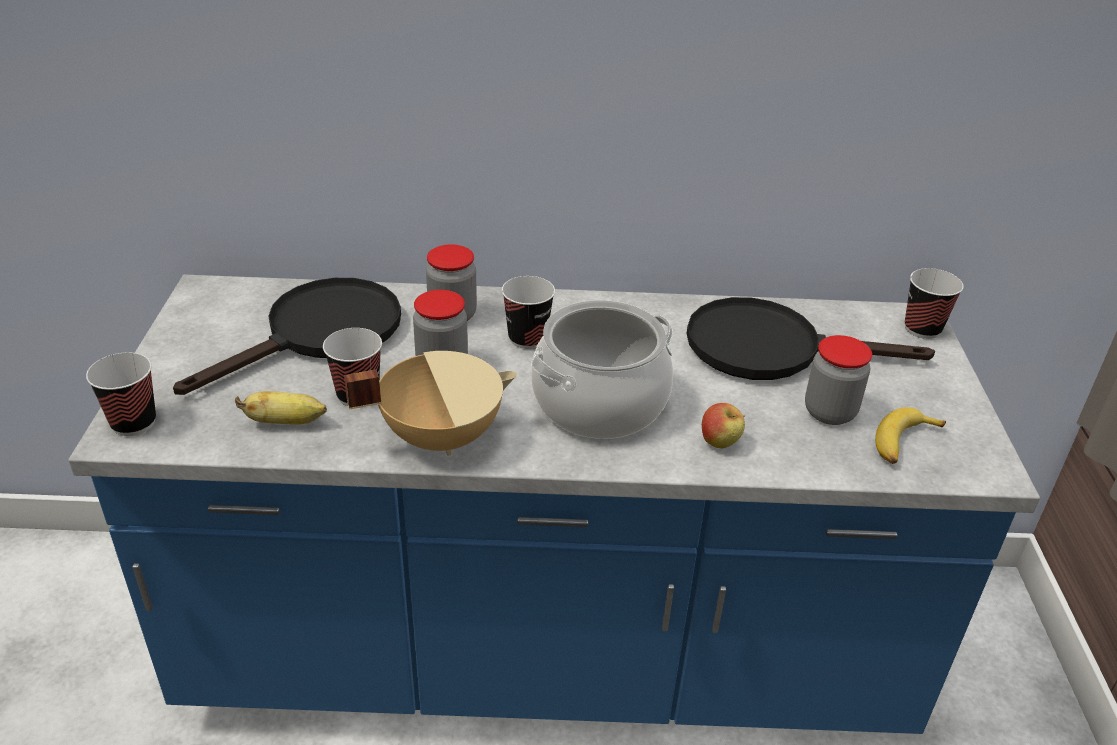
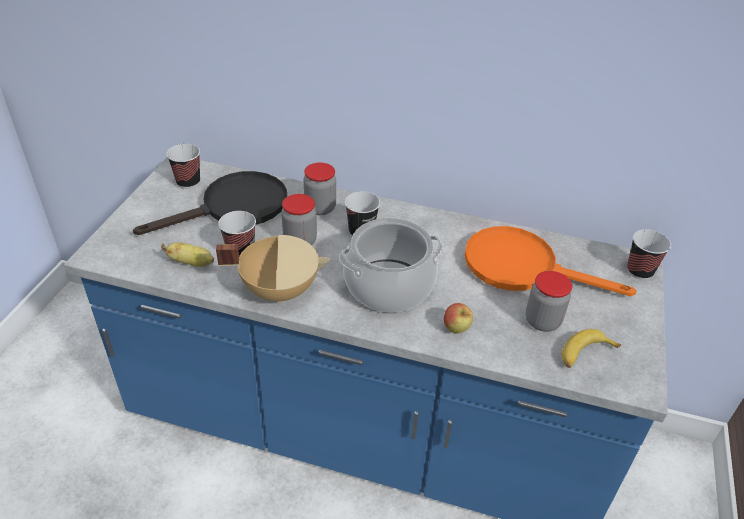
camera: 15 degrees right, 5 degrees up
(133, 423) = (106, 247): cup -> cup (188, 182)
(771, 348) = (522, 267): black frying pan -> orange frying pan

